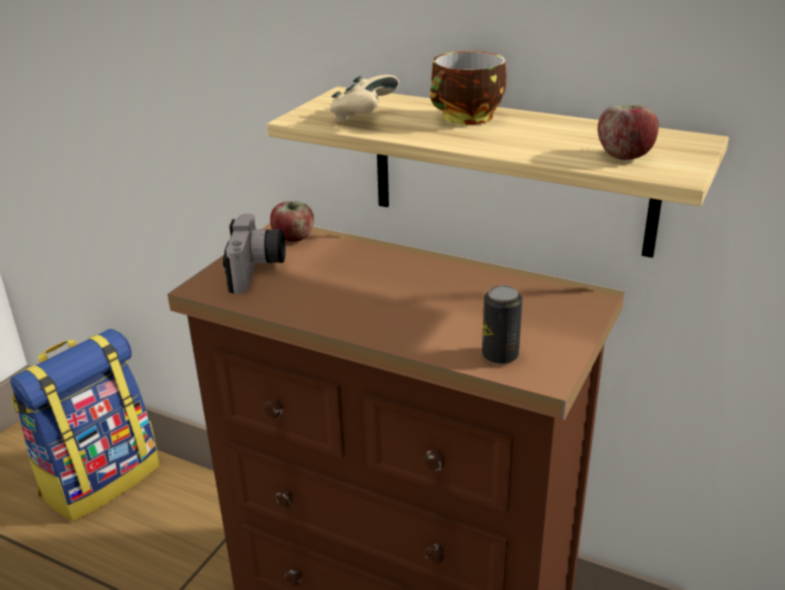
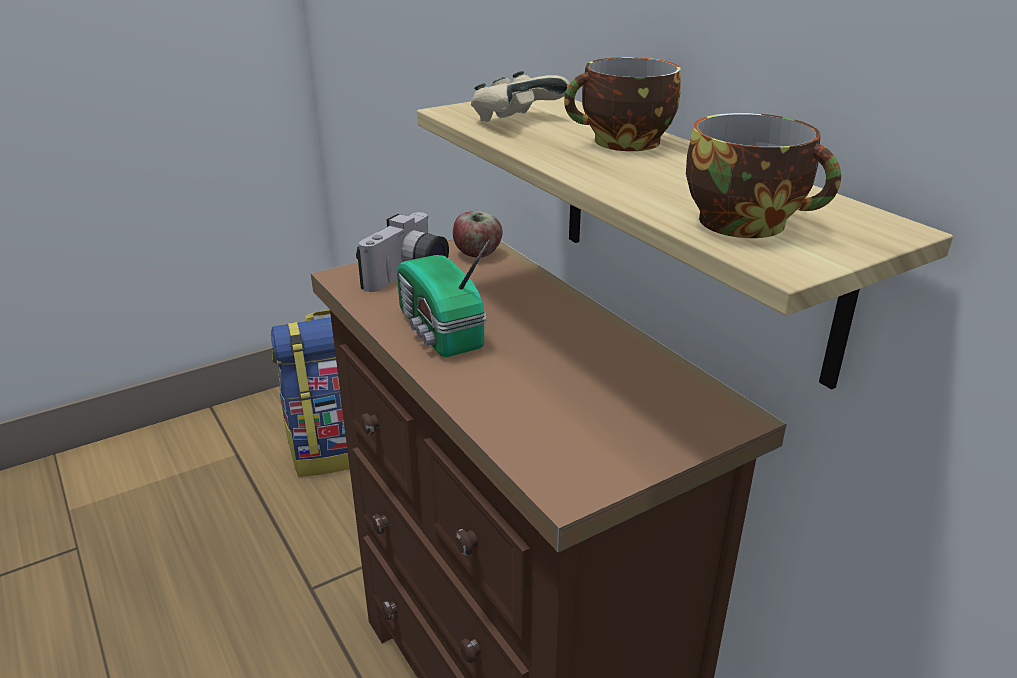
camera: 30 degrees right, 0 degrees up
(336, 305) = (439, 331): none -> radio
(500, 355) = (542, 444): can -> none
(625, 155) = (749, 223): apple -> cup

